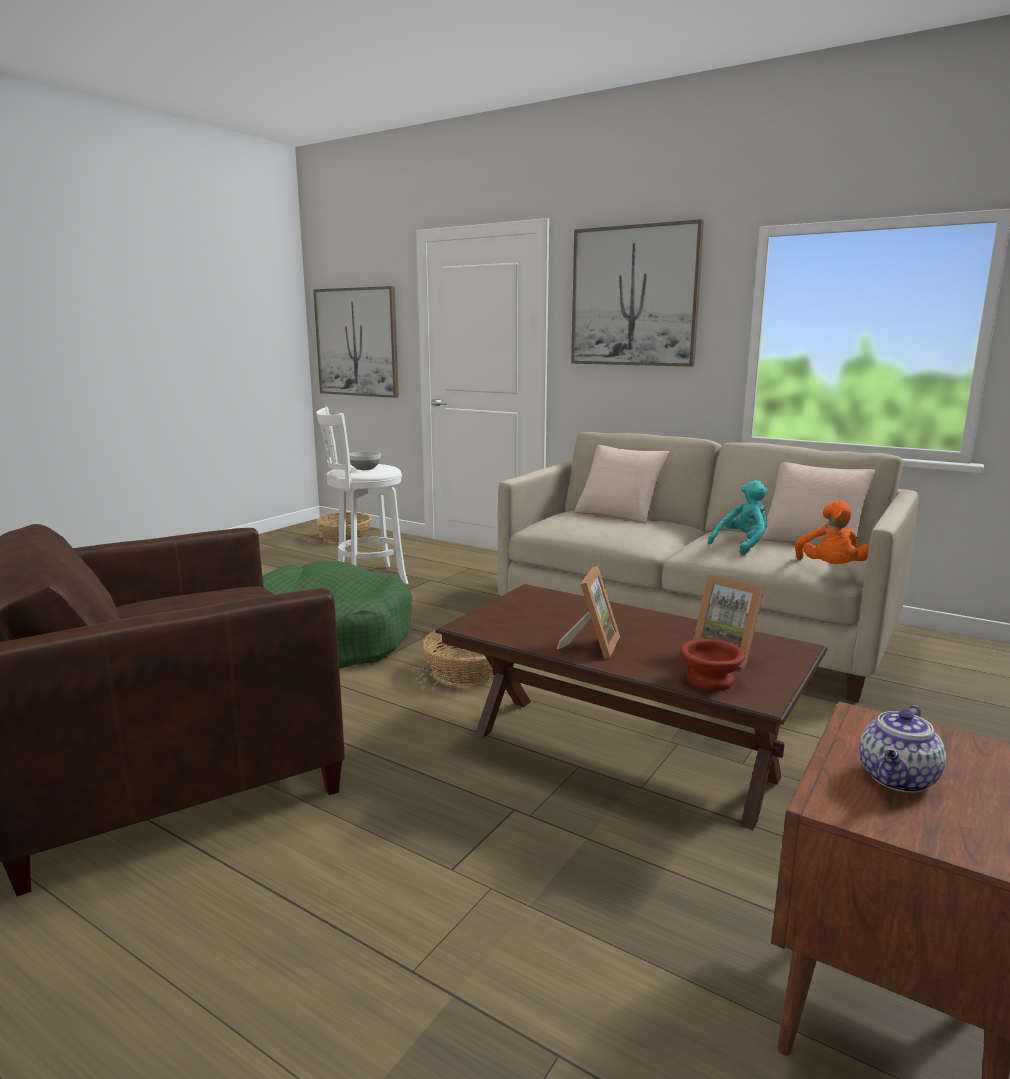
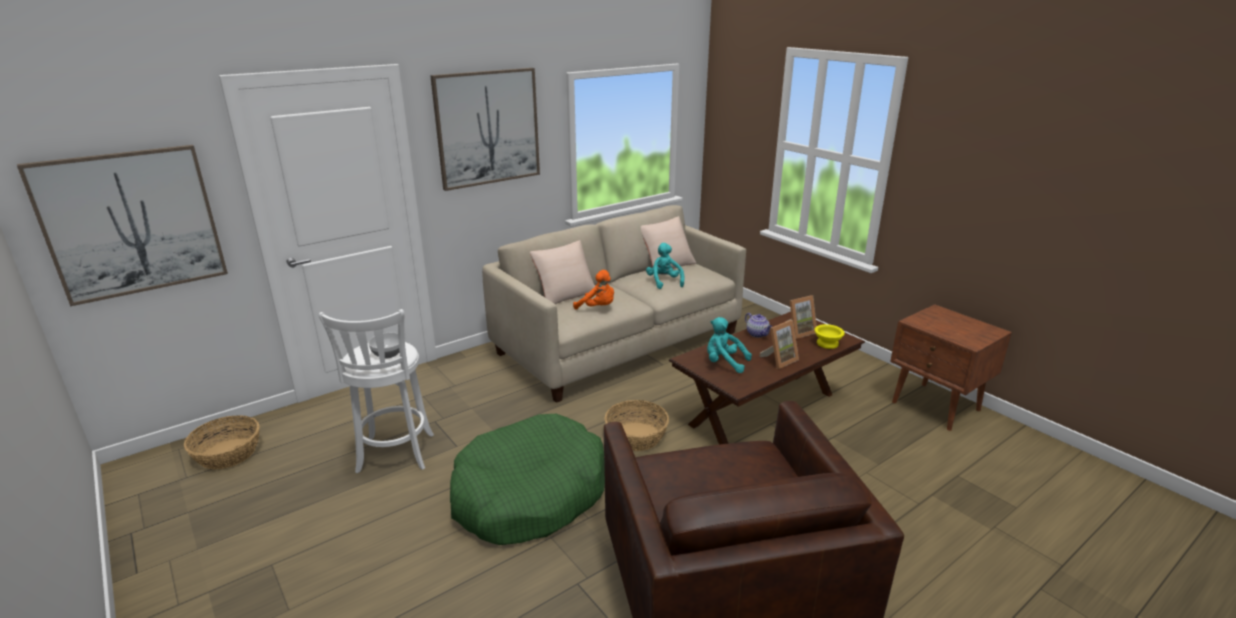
camera: 70 degrees left, 10 degrees up
(541, 611) = (724, 363): none -> turquoise plush toy
(591, 645) = (779, 360): picture frame -> picture frame turned 105 degrees clockwise
(708, 681) = (828, 344): brown bowl -> yellow bowl
(830, 569) = (718, 276): orange plush toy -> orange plush toy (598, 308)
(898, 779) = (955, 330): teapot -> teapot (757, 334)

